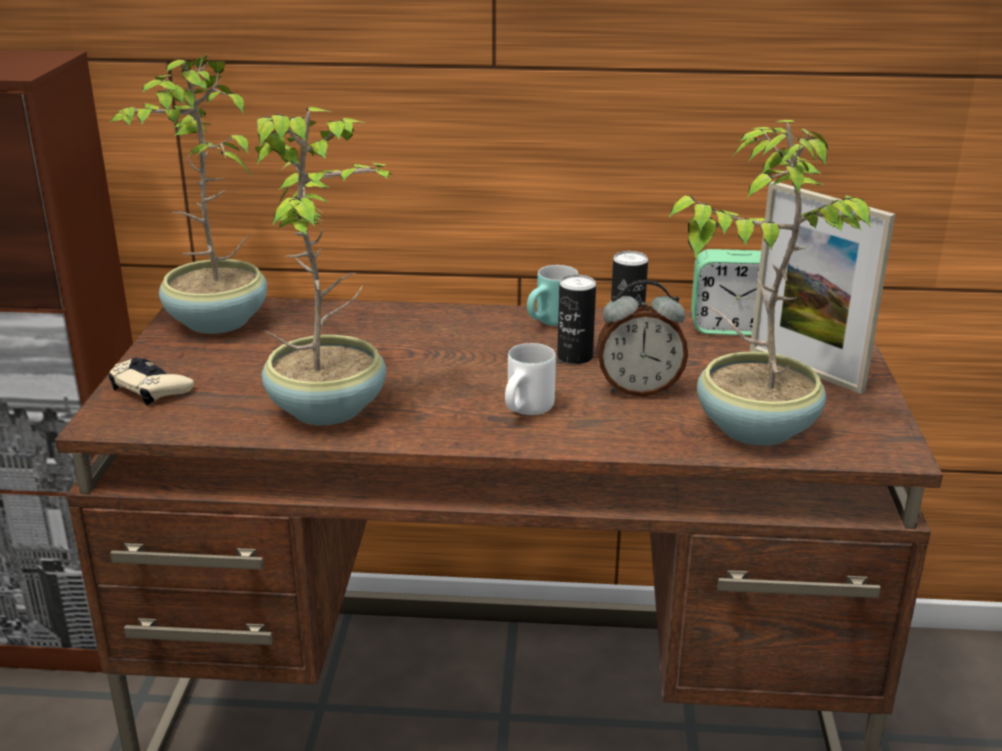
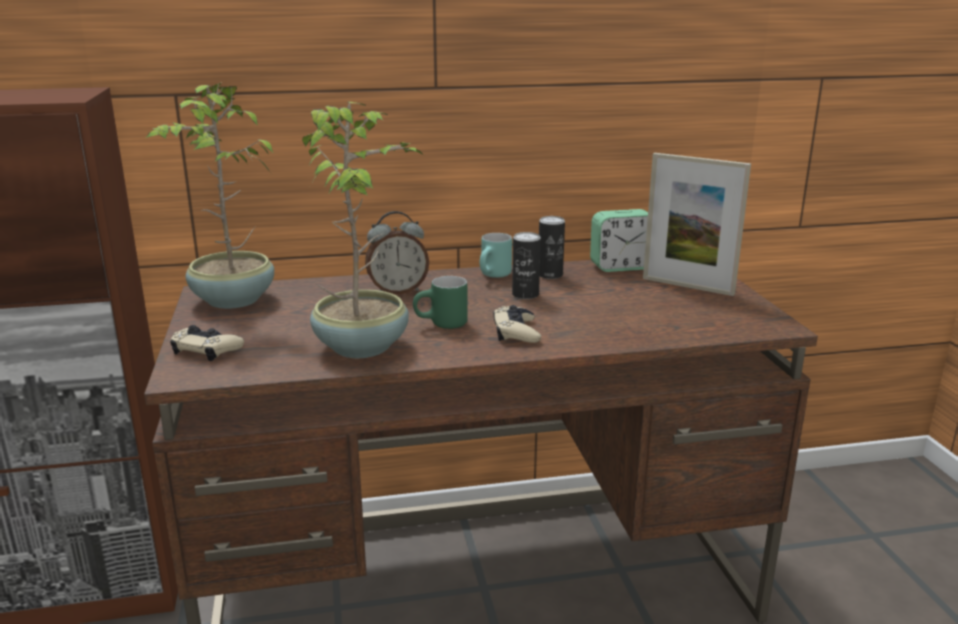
camera: 15 degrees left, 5 degrees down
(441, 390) = (442, 325): none -> green mug
(528, 412) = (516, 331): white mug -> beige game controller
(639, 389) = (584, 309): alarm clock -> alarm clock (398, 291)
(753, 426) = (678, 322): potted plant -> none

